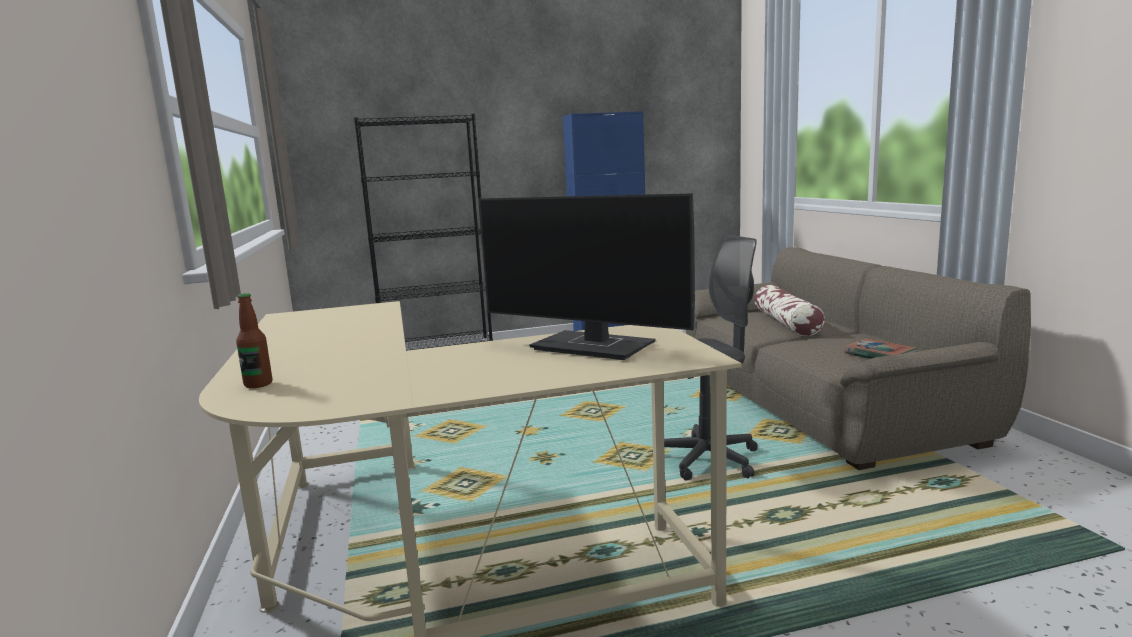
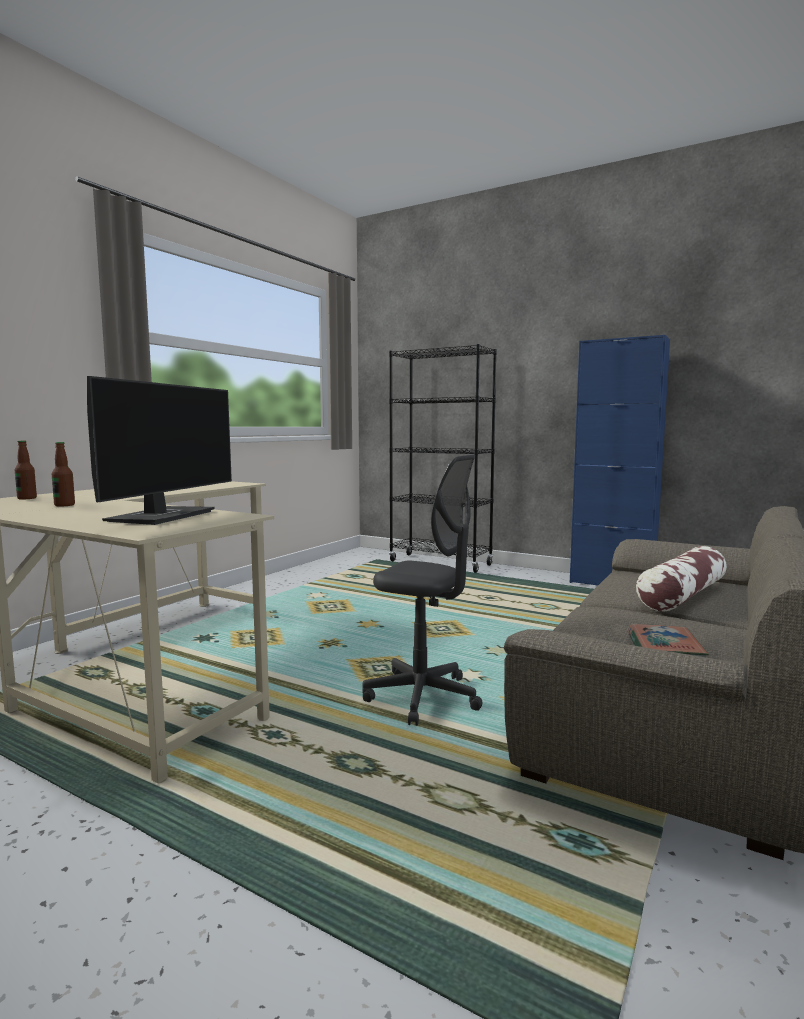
camera: 45 degrees right, 5 degrees down
(396, 372) = (64, 505): none -> bottle
(595, 346) = (163, 516): monitor -> monitor turned 150 degrees counterclockwise

